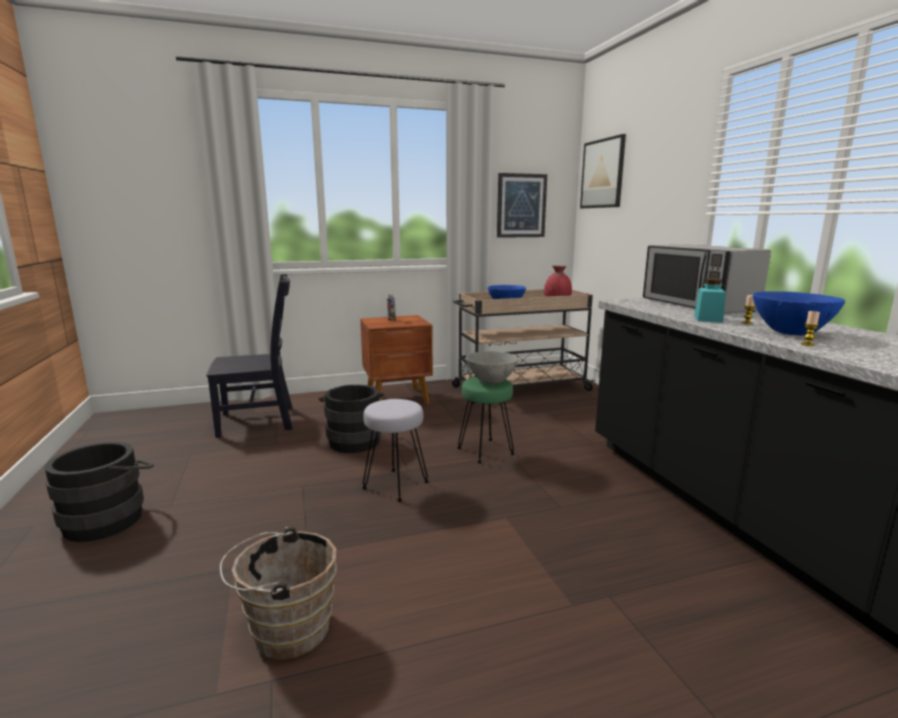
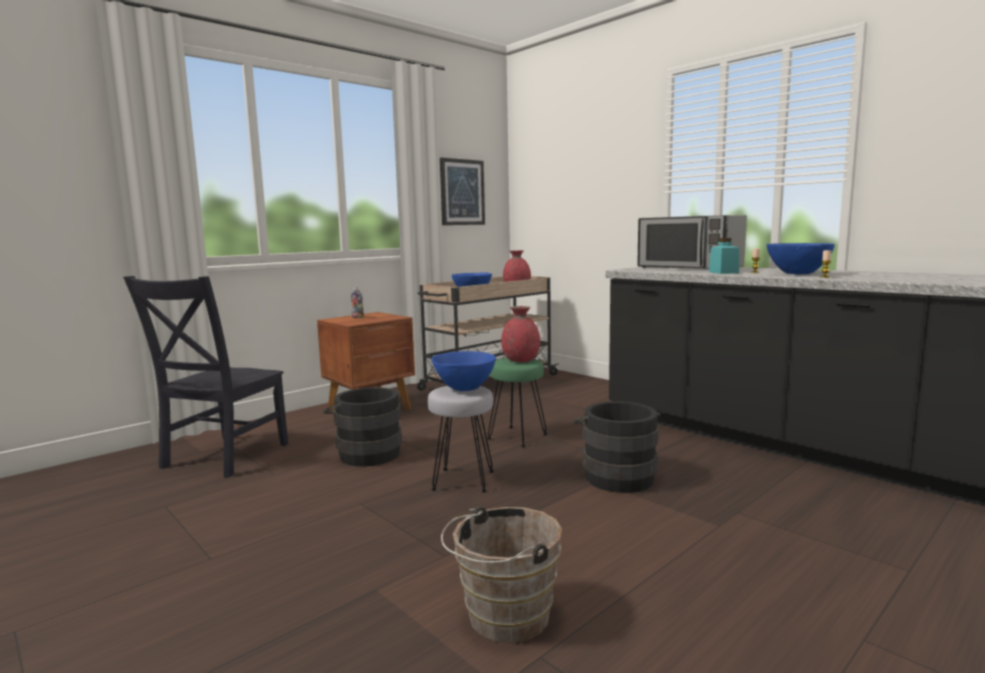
camera: 25 degrees left, 5 degrees down
(110, 517) = (135, 591): black bucket -> black bucket (616, 475)
(260, 421) = (222, 457): black chair -> black chair turned 150 degrees clockwise
(398, 405) = (464, 389): none -> blue bowl
(491, 382) = (520, 360): grey bowl -> red vase
(602, 174) = (540, 161): picture -> none

